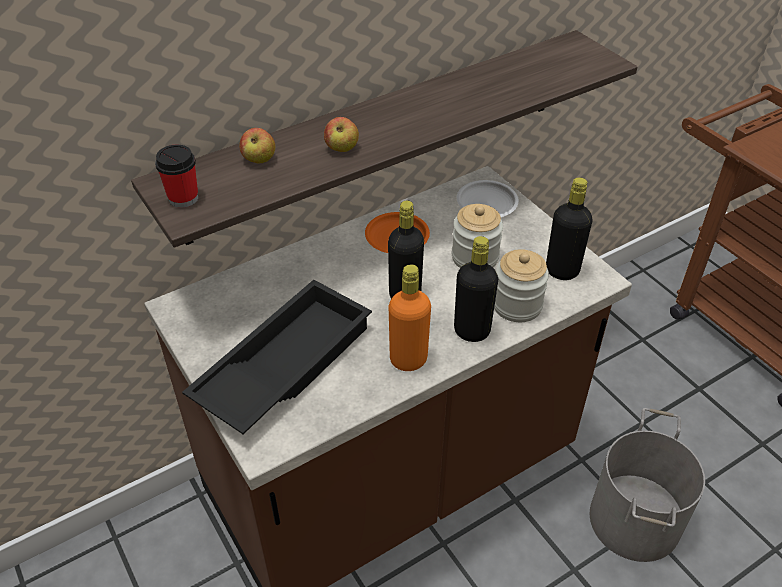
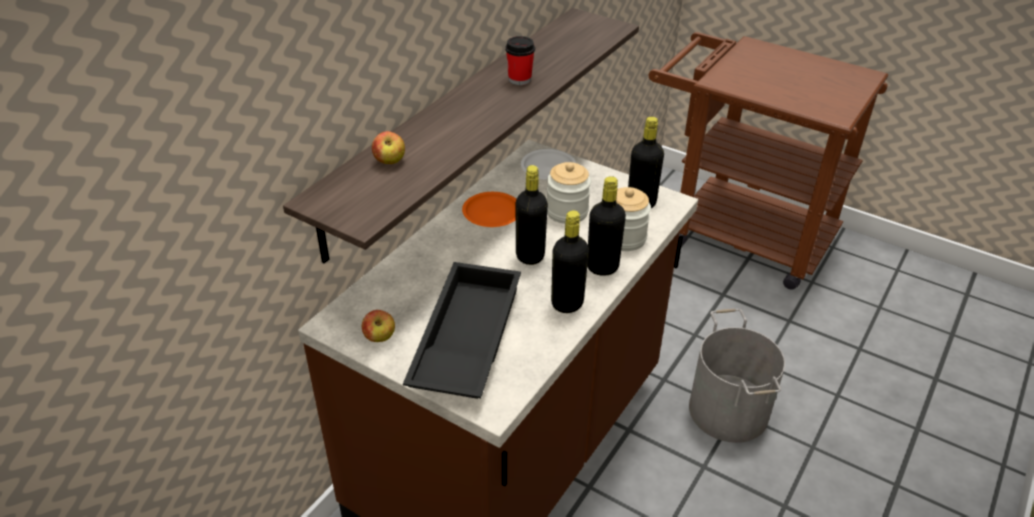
camera: 25 degrees left, 5 degrees down
(183, 198) = (347, 207): cup -> cup (519, 79)
(342, 148) = (454, 136): apple -> apple (379, 337)
(408, 359) = (567, 303): orange bottle -> black bottle

